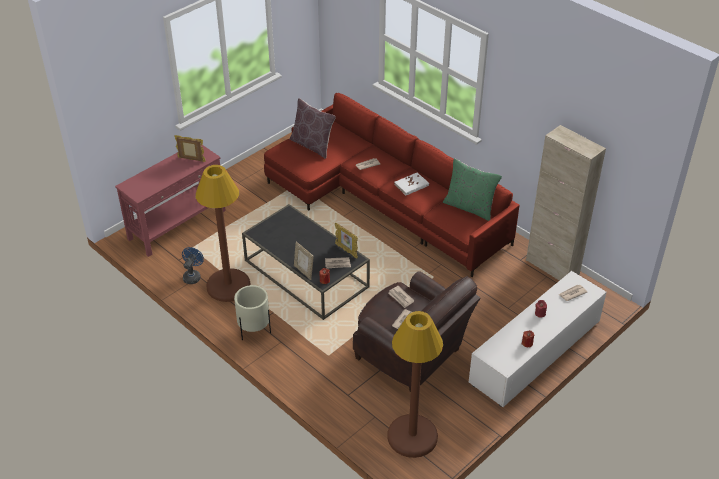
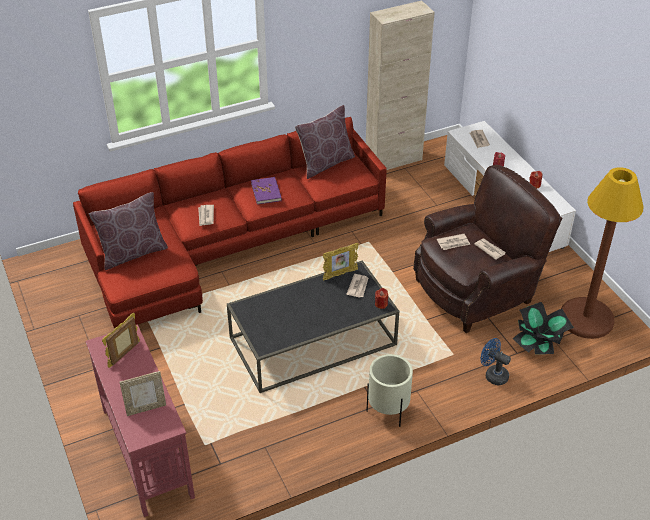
camera: 70 degrees left, 0 degrees up
(193, 276) = (261, 453): blue fan -> blue fan (493, 375)
(228, 286) = (297, 420): brown floor lamp -> none
(304, 271) = (358, 318): picture frame -> picture frame (146, 408)
(365, 407) = (538, 344): none -> potted plant
(411, 185) = (266, 192): white book -> purple book
(470, 207) = (325, 163): green pillow -> brown pillow

